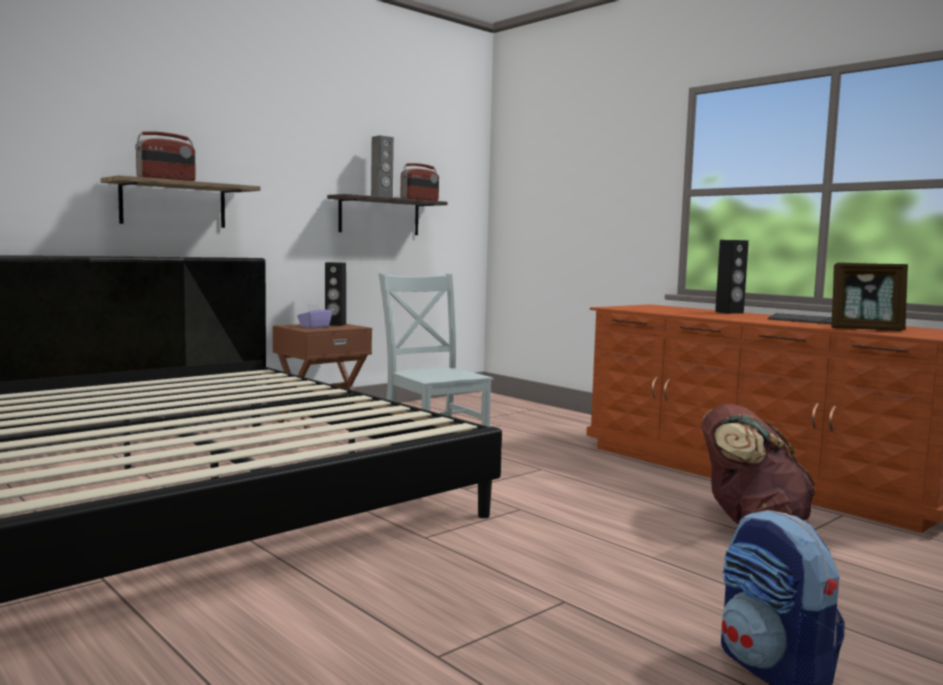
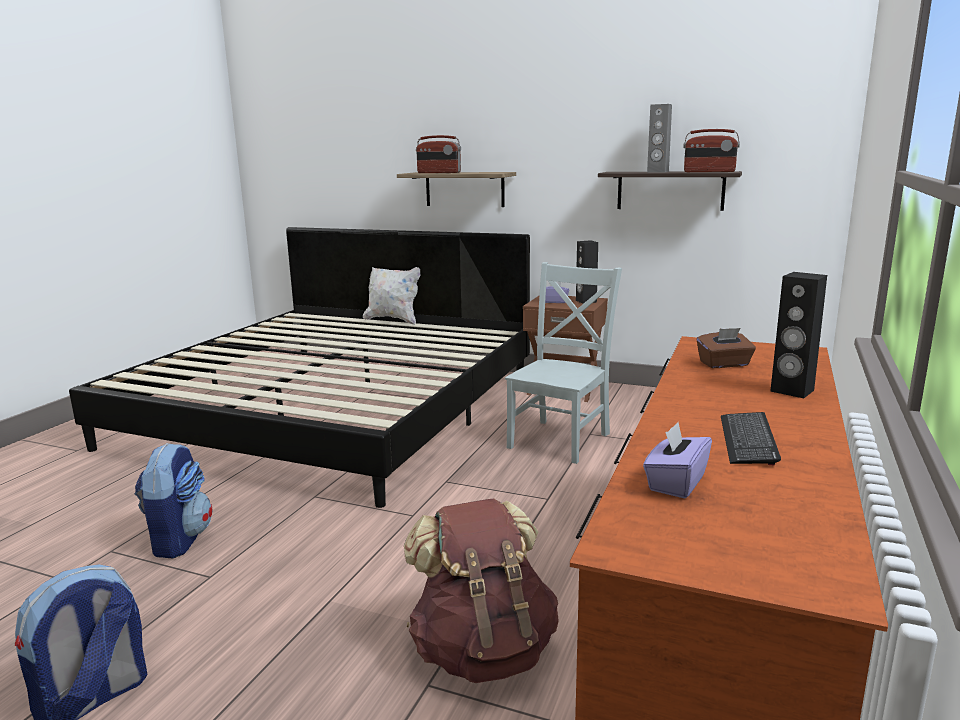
camera: 65 degrees right, 10 degrees up
(86, 385) = (393, 320): none -> white pillow
(453, 612) = (178, 539): none -> backpack
(667, 310) = (724, 364): none -> brown tissue box
(866, 329) = (675, 483): picture frame -> purple tissue box

